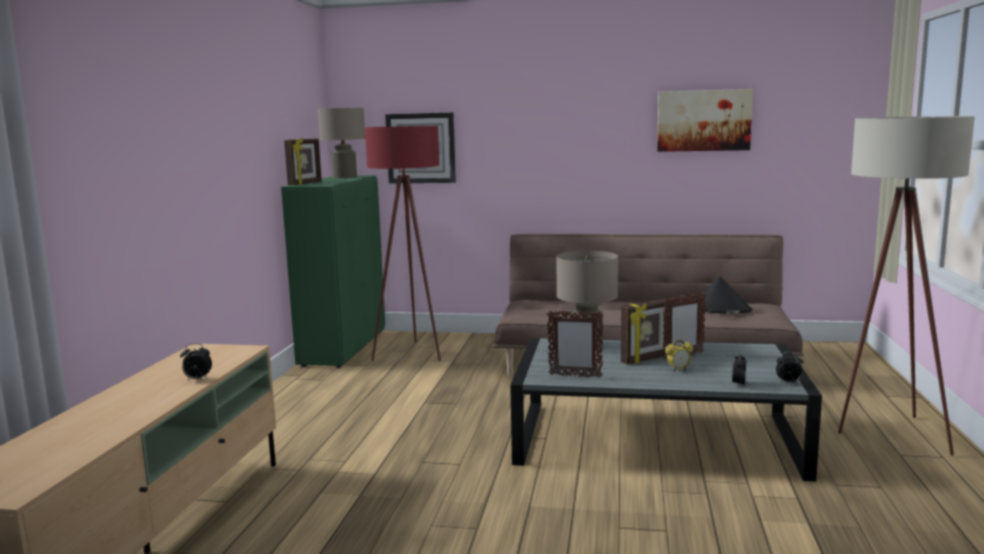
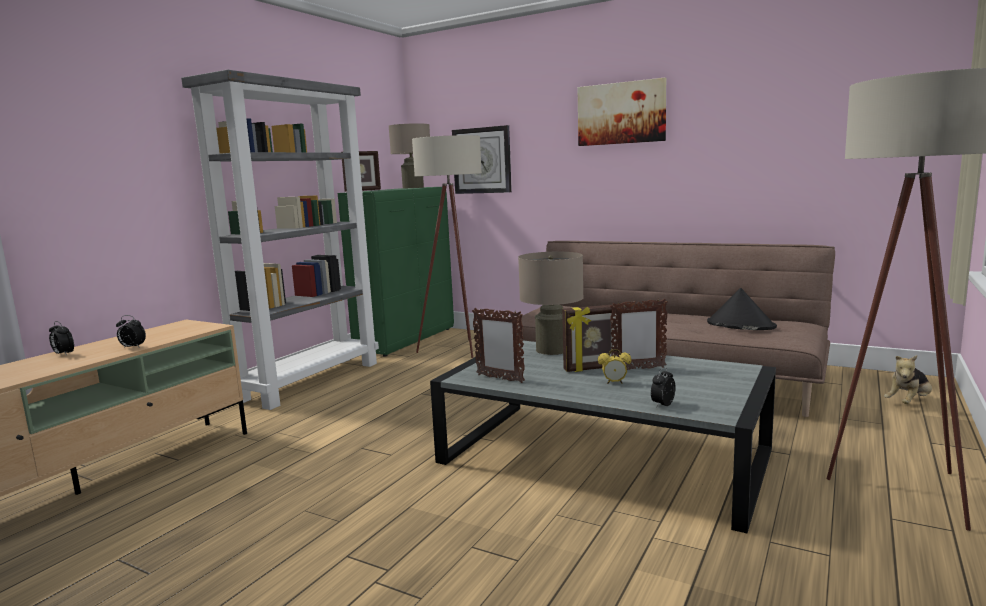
camera: 20 degrees right, 0 degrees up
(282, 402) = (310, 381): none -> grey bookcase
(411, 352) = (457, 348): red floor lamp -> beige floor lamp
(703, 120) = (755, 121): picture -> picture (621, 113)
(788, 383) = (724, 410): alarm clock -> alarm clock (63, 354)
(850, 366) = (908, 402): none -> plush toy

